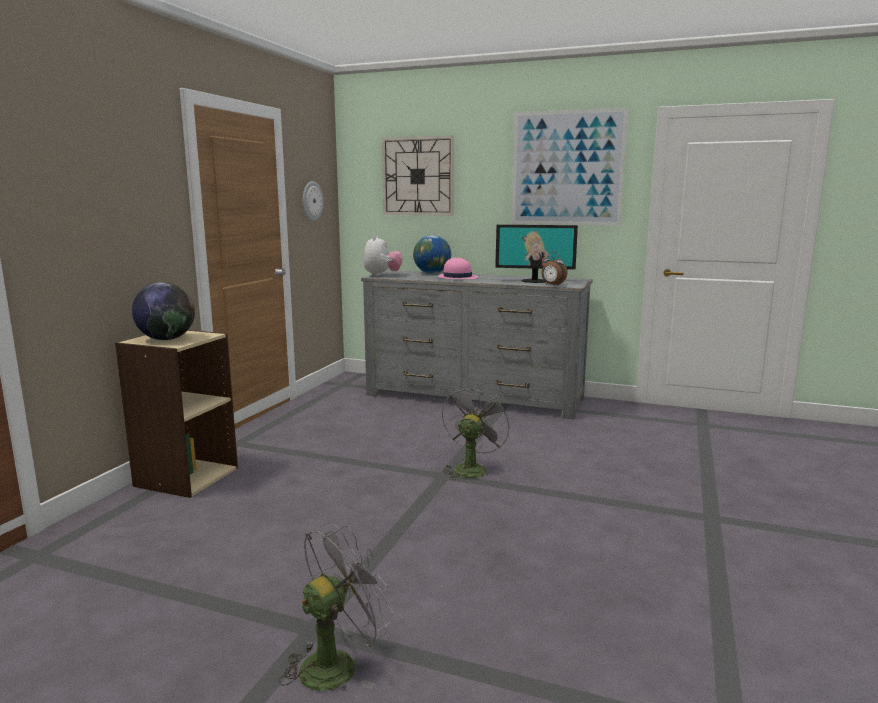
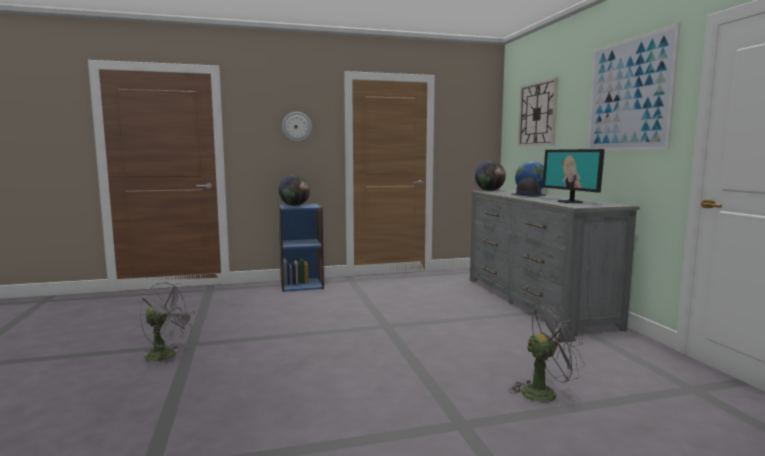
camera: 55 degrees right, 5 degrees down
(186, 477) = (301, 284): beige bookcase -> blue bookcase
(311, 201) = (465, 136): wall clock -> wall clock (297, 127)
(382, 275) = (489, 191): plush toy -> globe
(457, 277) = (528, 195): pink hat -> black hat
(472, 468) = (409, 330): grey fan -> grey fan (545, 392)
(552, 285) = (563, 204): alarm clock -> none

